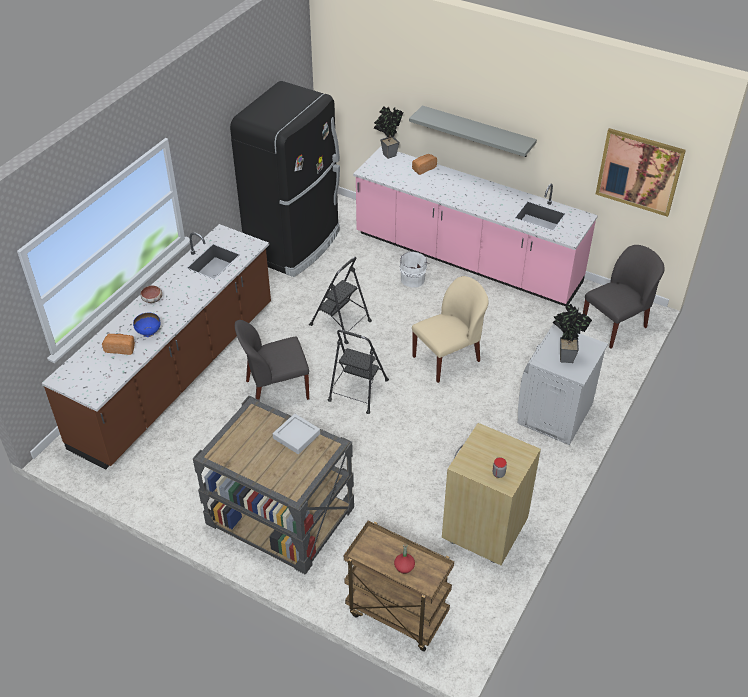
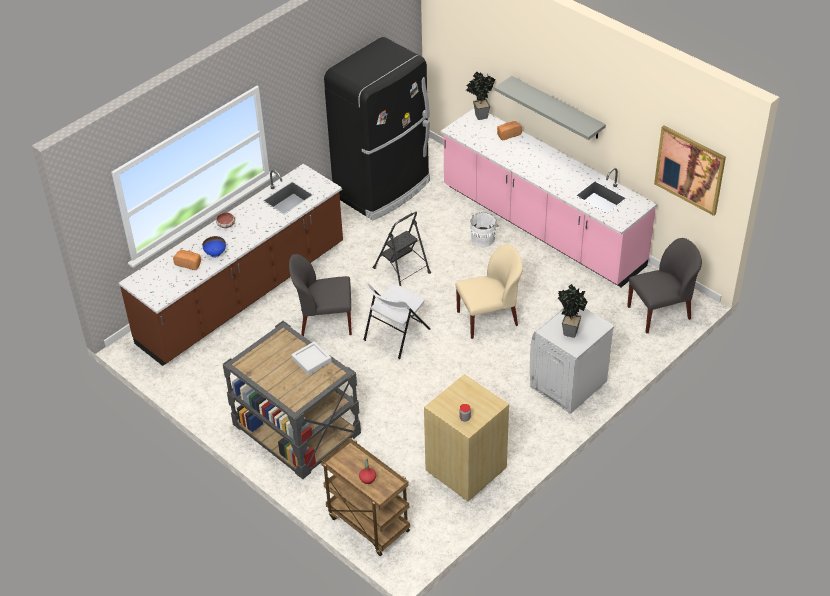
camera: 15 degrees right, 0 degrees up
(357, 391) = (396, 334): black step ladder -> white chair

